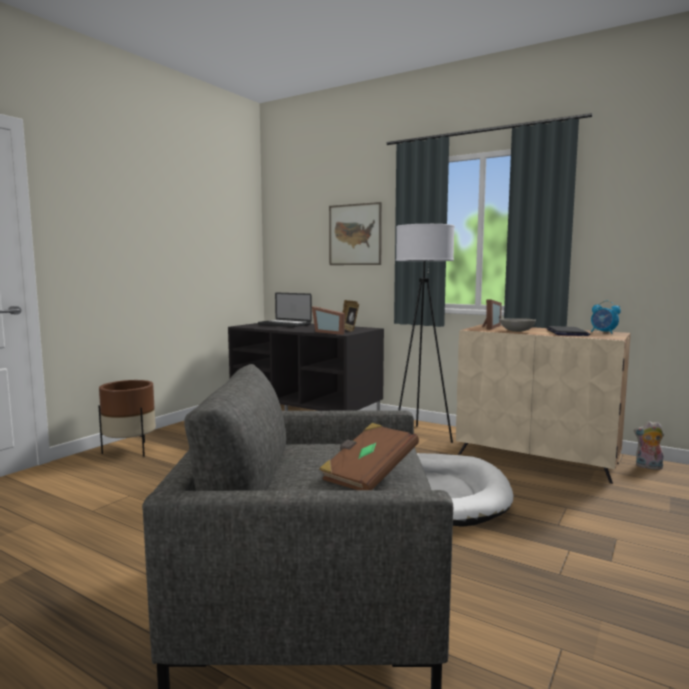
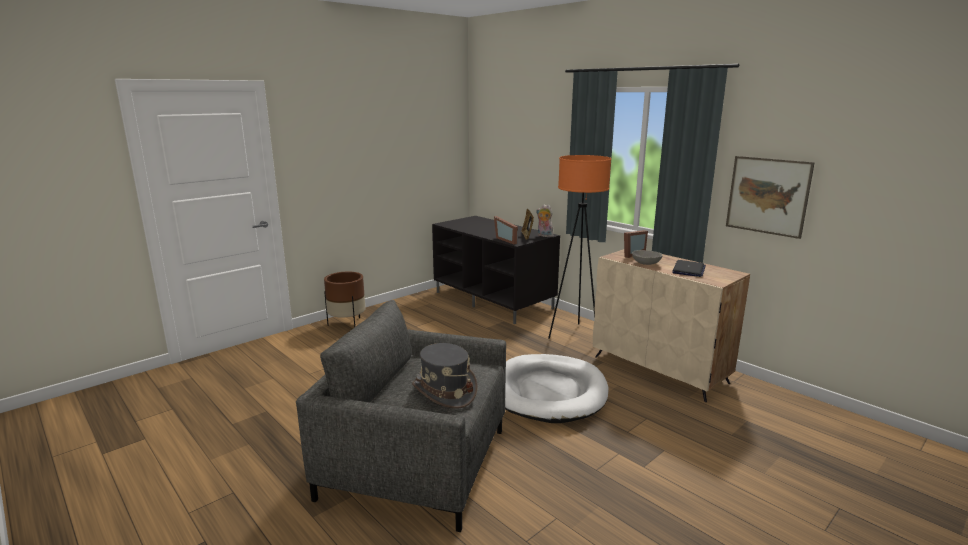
camera: 15 degrees right, 10 degrees up
(284, 324) = (480, 223): laptop -> none
(355, 234) = (540, 149): picture -> picture (767, 196)
(368, 474) = (444, 391): brown book -> grey hat
(420, 436) = (575, 335): white floor lamp -> orange floor lamp
(603, 332) = (723, 271): alarm clock -> none
(648, 467) = (755, 390): plush toy -> plush toy (544, 235)

